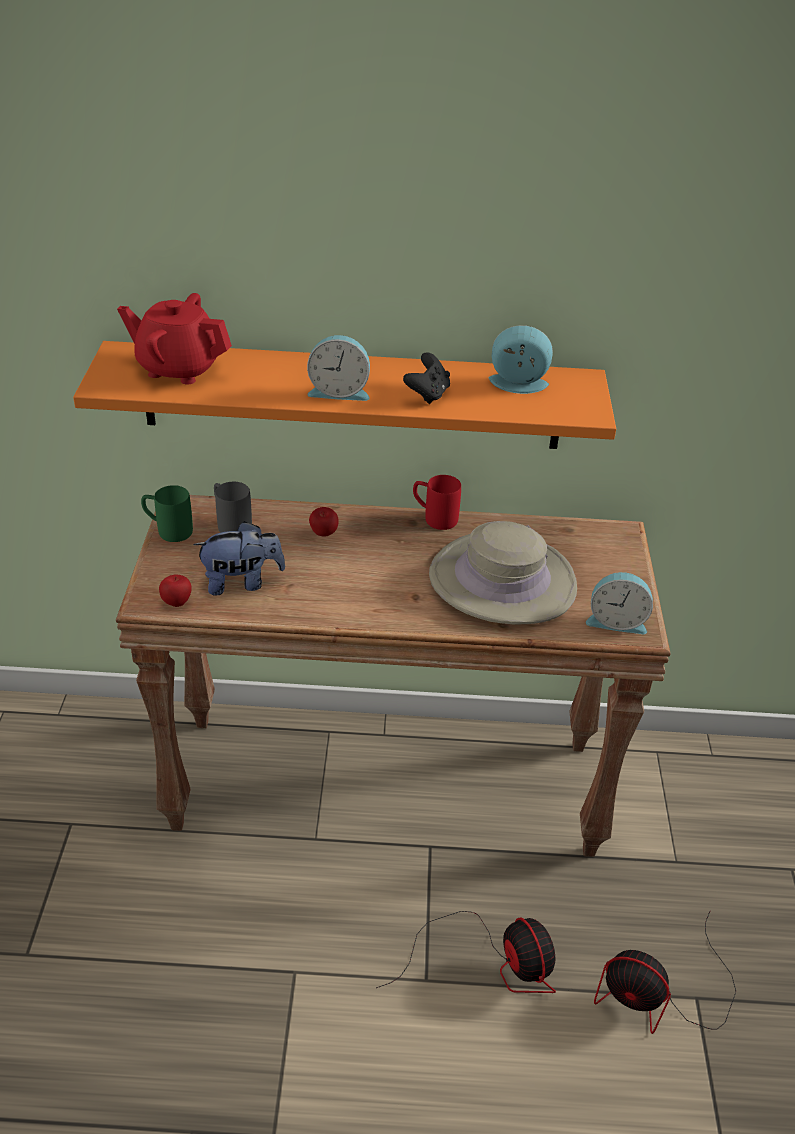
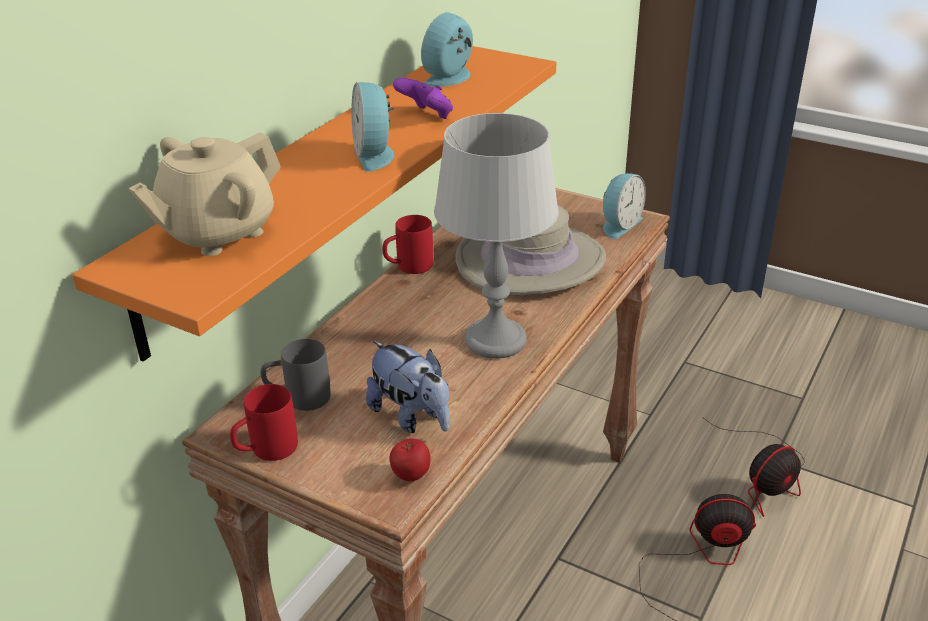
camera: 60 degrees left, 5 degrees down
(168, 530) = (265, 451): green mug -> red mug
(178, 368) = (217, 233): red teapot -> beige teapot
(241, 582) = (411, 416): plush toy -> plush toy turned 120 degrees clockwise
(324, 535) = (377, 339): apple -> none
(339, 391) = (375, 154): alarm clock -> alarm clock turned 135 degrees clockwise
(364, 595) = (494, 341): none -> grey table lamp
(427, 394) = (426, 116): black game controller -> purple game controller

